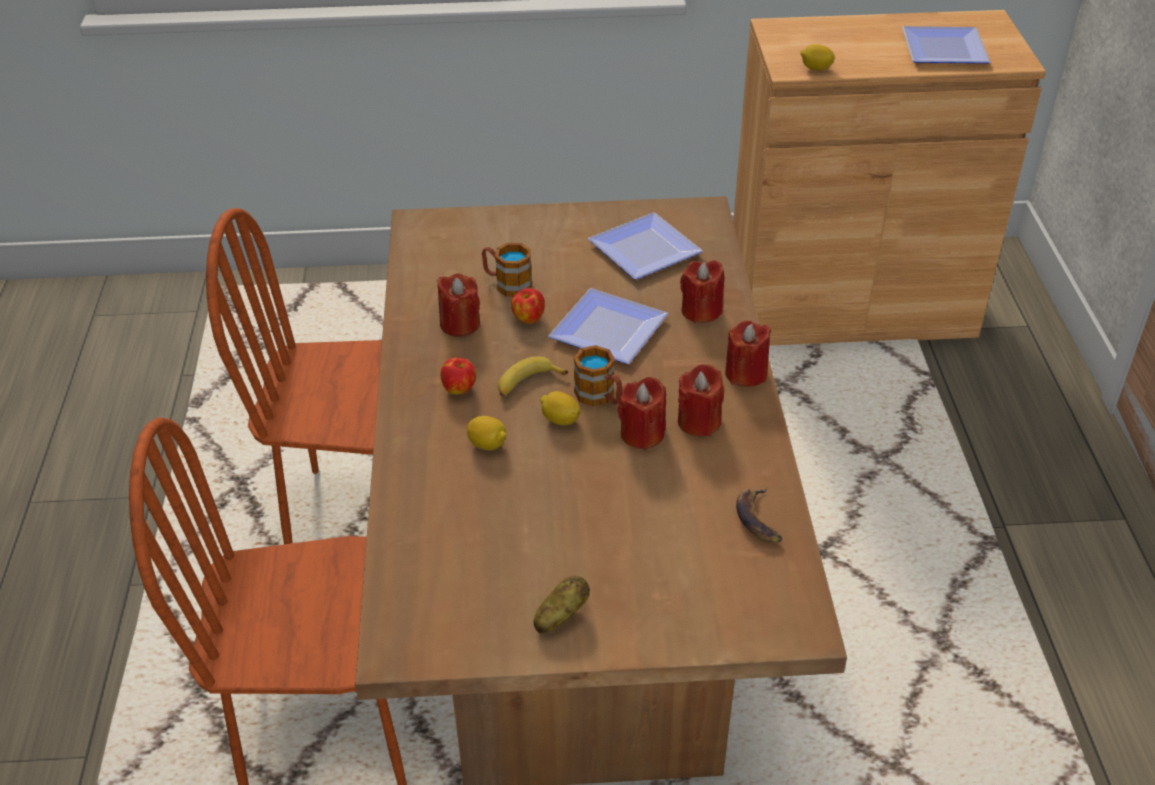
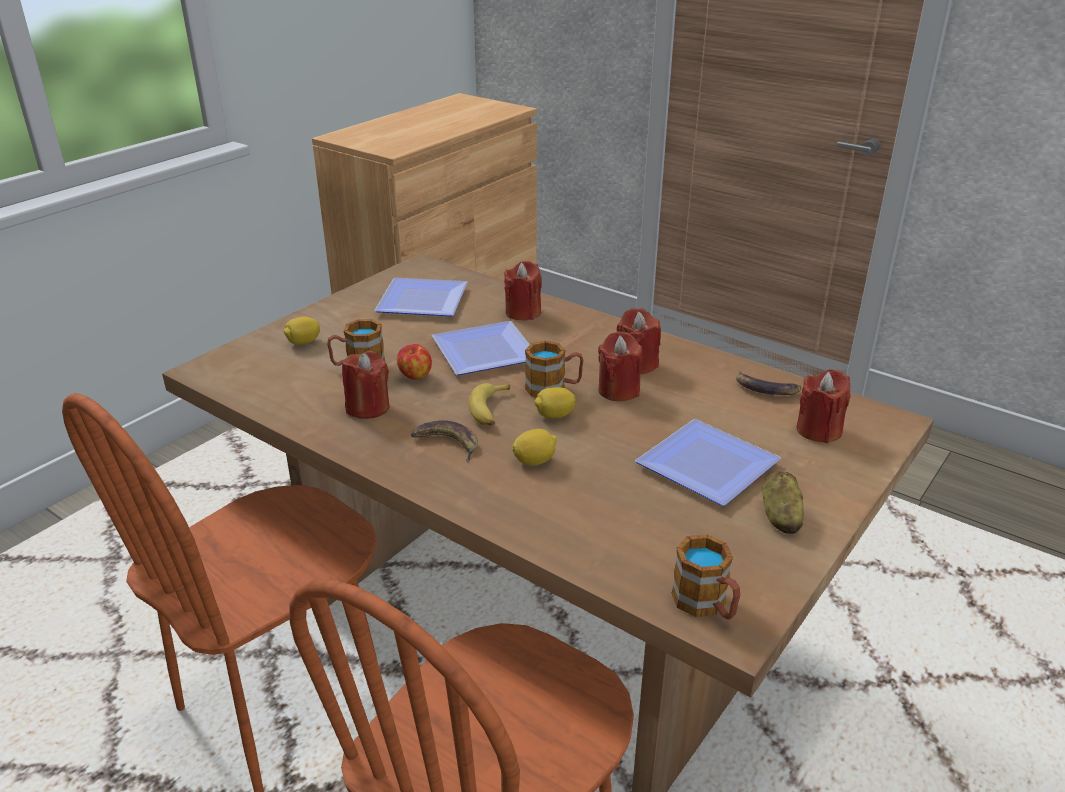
camera: 50 degrees left, 10 degrees down
(406, 624) = (706, 605): none -> mug
(459, 389) = (446, 443): apple -> banana
(746, 374) = (612, 327): red candle -> red candle (818, 430)
(816, 68) = (408, 145): lemon -> lemon (303, 343)
(942, 51) = (464, 116): plate -> plate (708, 469)

